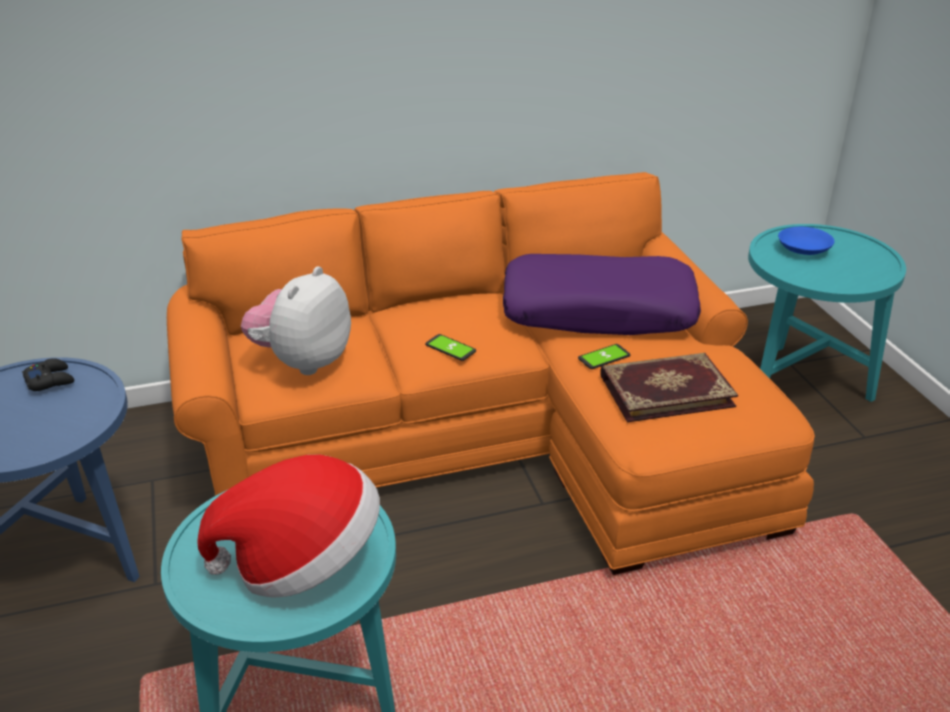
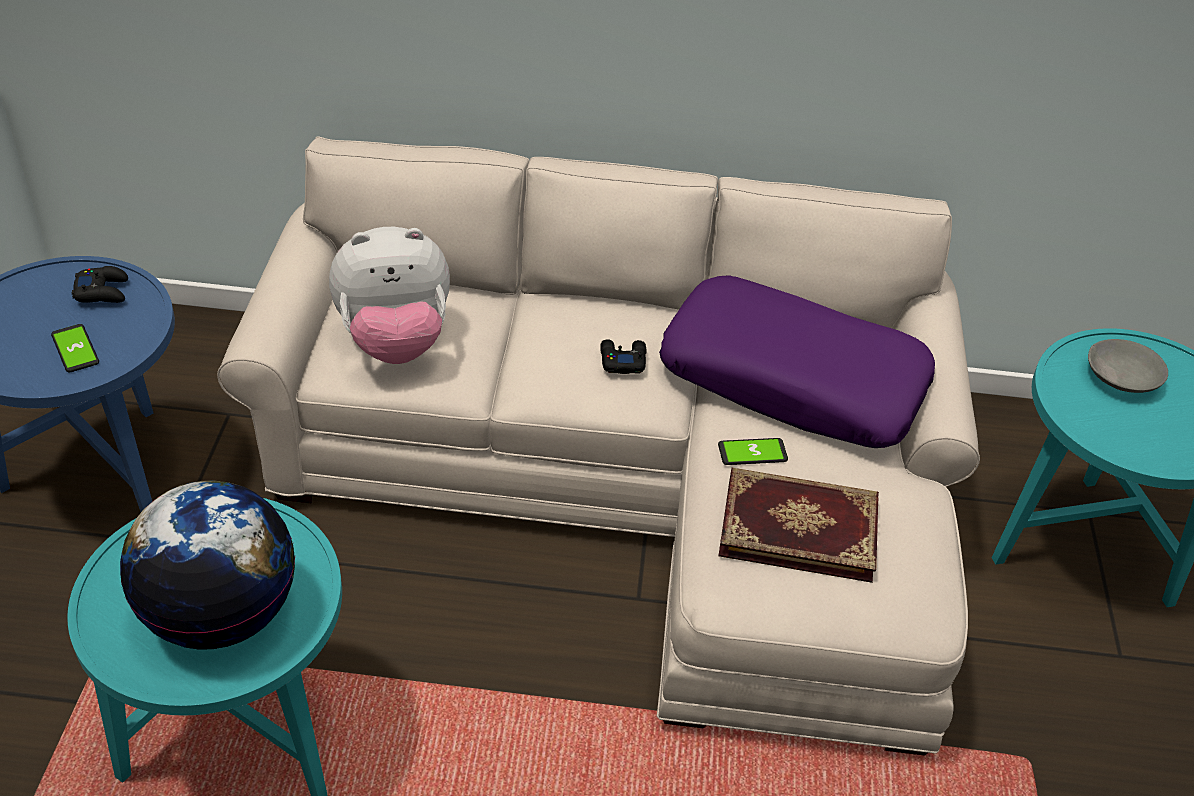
camera: 20 degrees right, 10 degrees up
(302, 361) = (395, 342): plush toy -> plush toy turned 150 degrees counterclockwise
(302, 561) = (221, 614): hat -> globe
(450, 348) = (572, 378): phone -> phone (75, 349)
(478, 329) = (622, 360): none -> black game controller
(495, 434) = (636, 484): orange sofa -> beige sofa
(802, 250) = (1120, 377): blue bowl -> grey bowl

